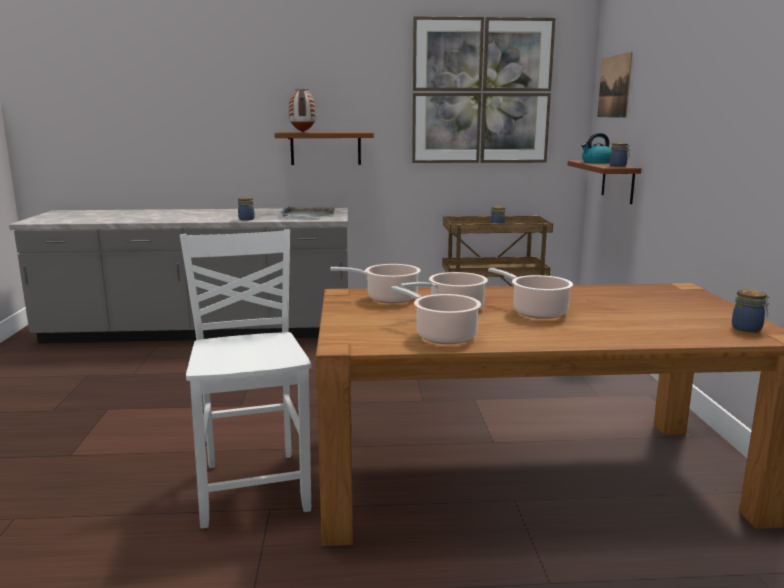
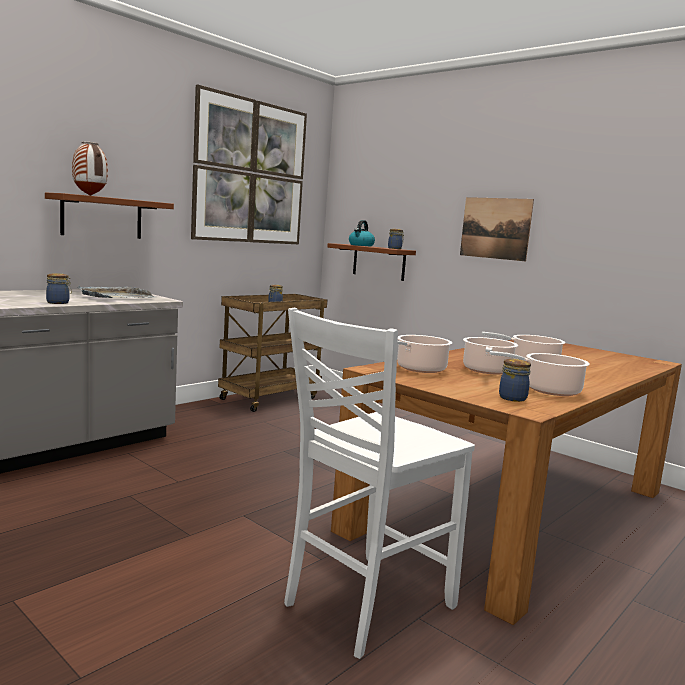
camera: 45 degrees left, 5 degrees down
(254, 486) = (365, 604): white chair -> white chair turned 75 degrees counterclockwise
(614, 86) = (365, 181): picture -> picture (495, 228)
(748, 328) = (638, 359): jar -> jar (513, 398)

